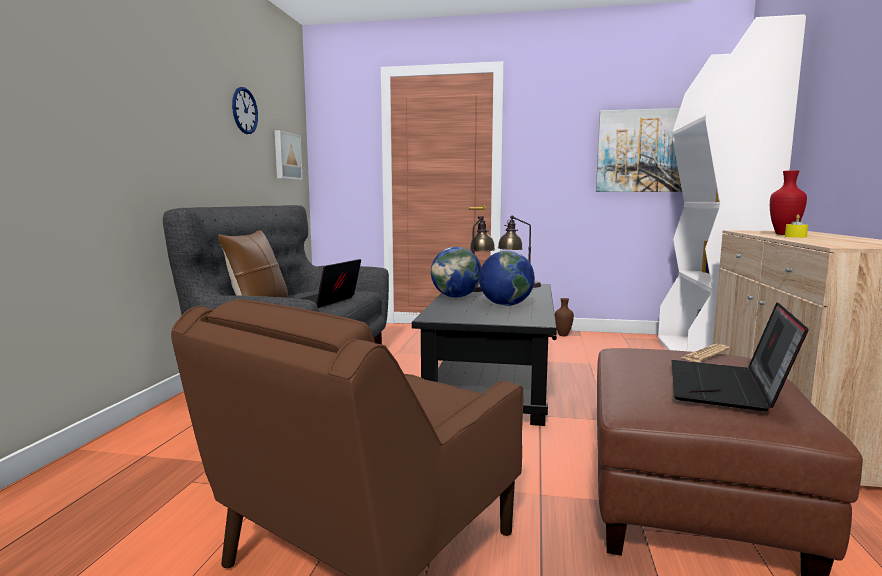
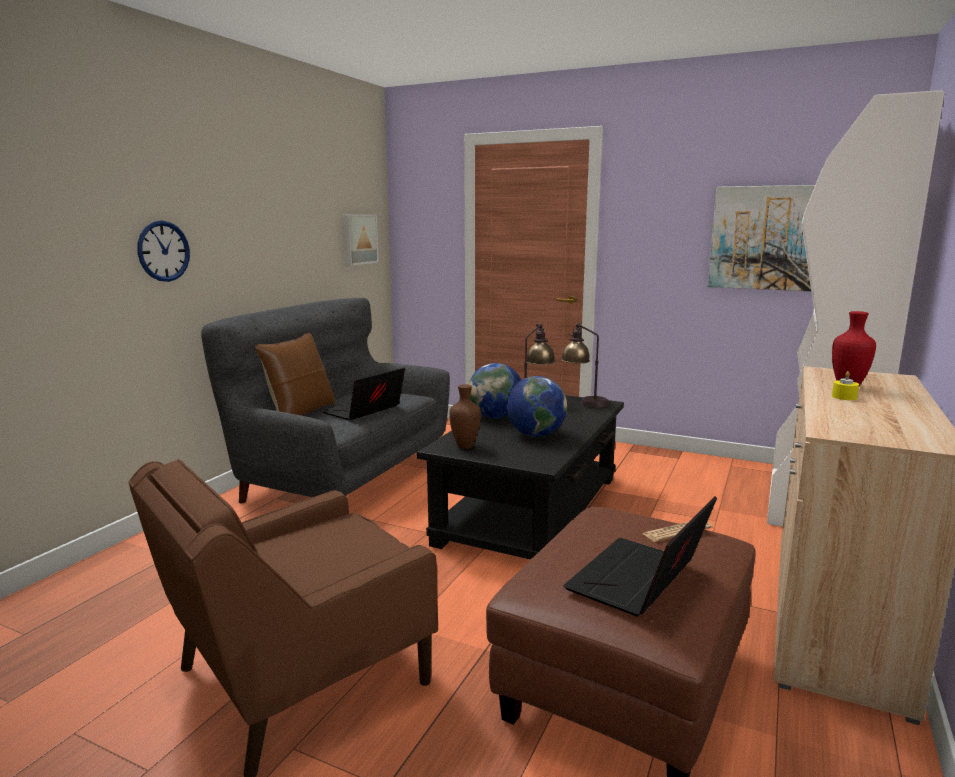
camera: 15 degrees right, 5 degrees up
(244, 110) = (304, 201): wall clock -> wall clock (163, 251)
(562, 335) = (656, 455): brown vase -> brown vase (464, 446)

